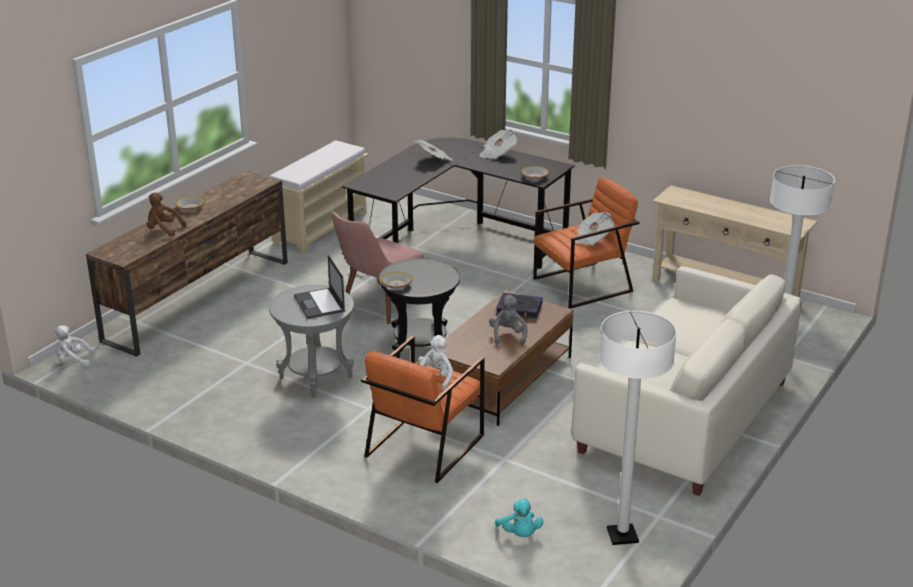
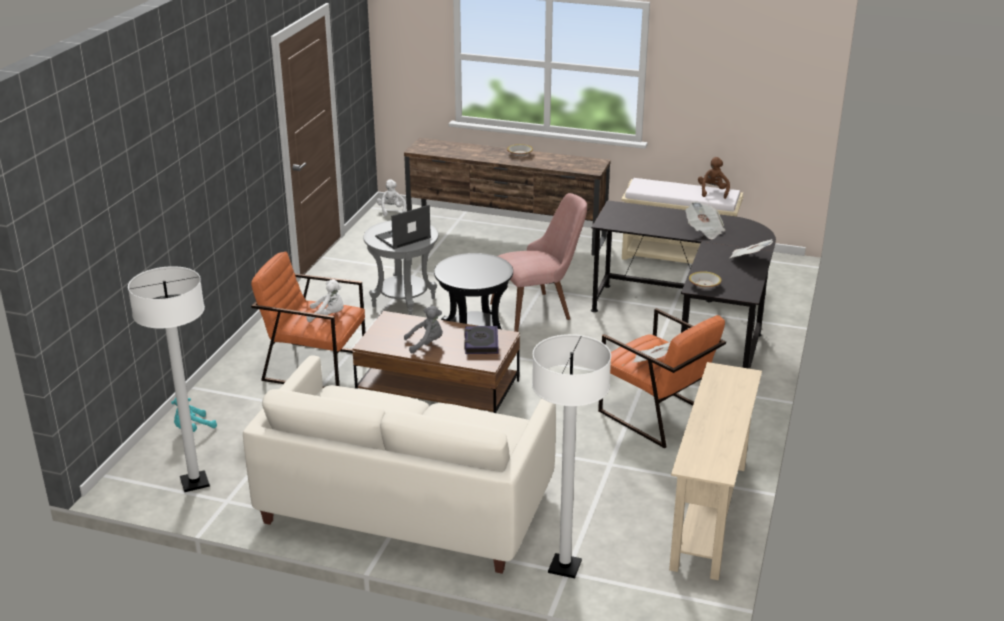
camera: 75 degrees right, 0 degrees up
(163, 230) = (473, 152): brown plush toy -> brown plush toy (713, 192)
(377, 307) = (540, 309): pink chair -> pink chair turned 135 degrees clockwise
(396, 284) = (452, 262): bowl -> none

